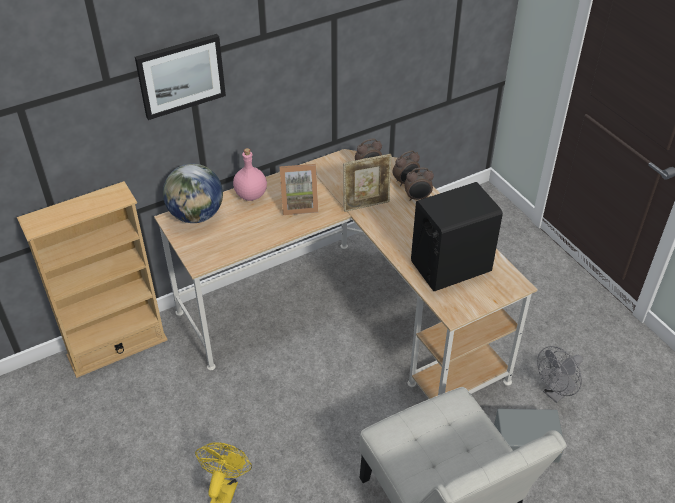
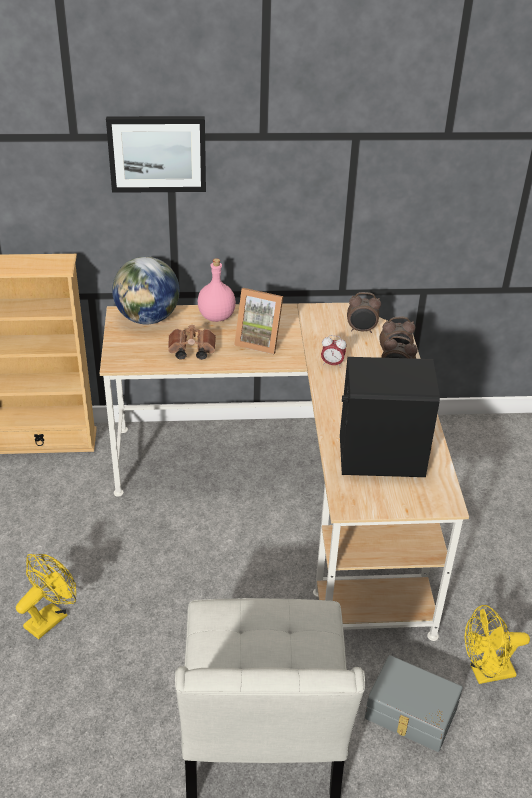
camera: 25 degrees right, 5 degrees down
(252, 232) = (190, 351): none -> brown binoculars
(366, 205) = (332, 364): picture frame -> alarm clock
(556, 393) = (486, 673): grey fan -> yellow fan

